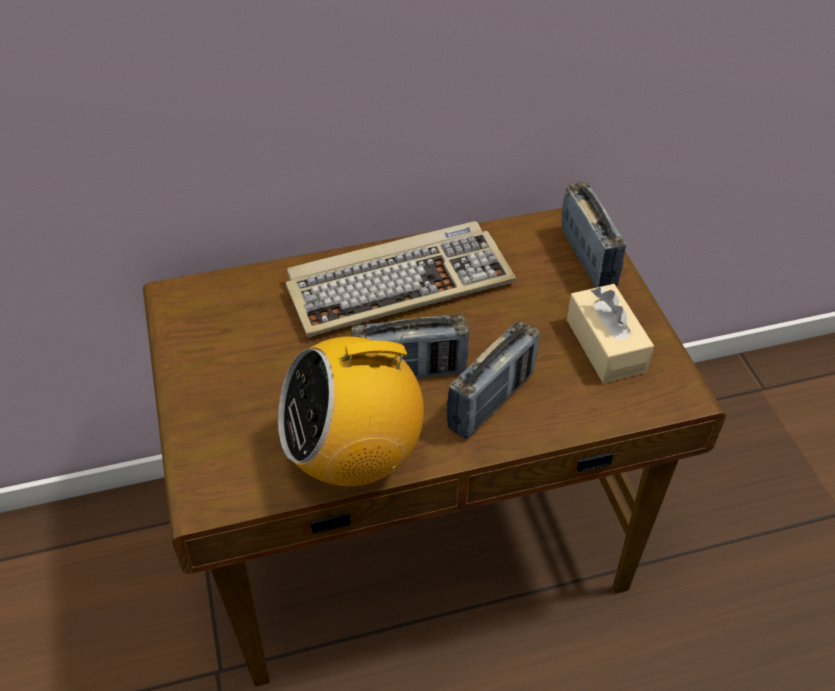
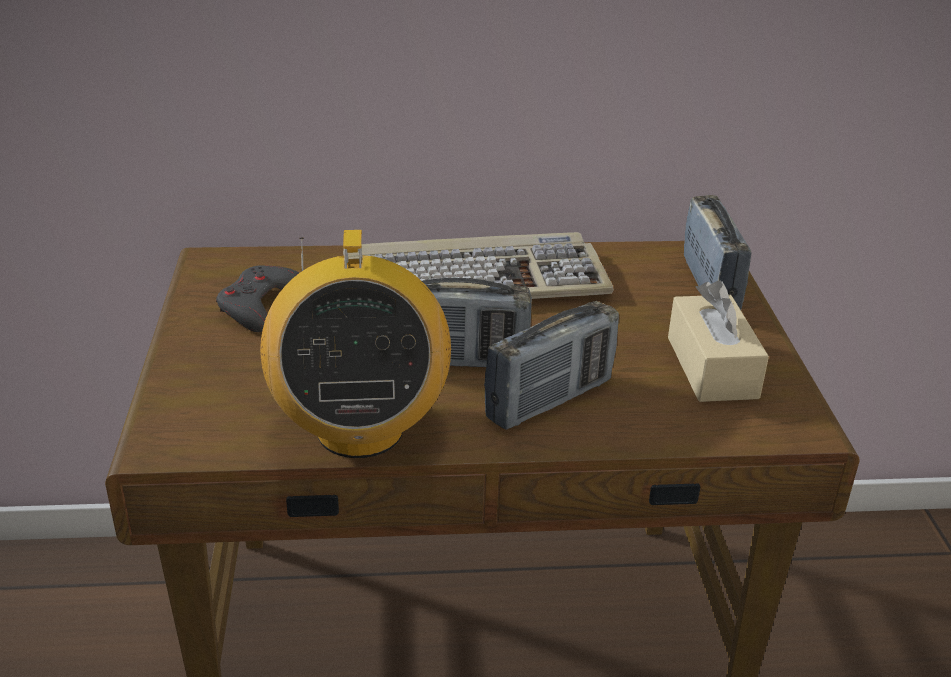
camera: 10 degrees right, 15 degrees down
(234, 339) = (260, 305): none -> grey game controller
(354, 457) = (359, 430): radio -> radio turned 90 degrees counterclockwise

